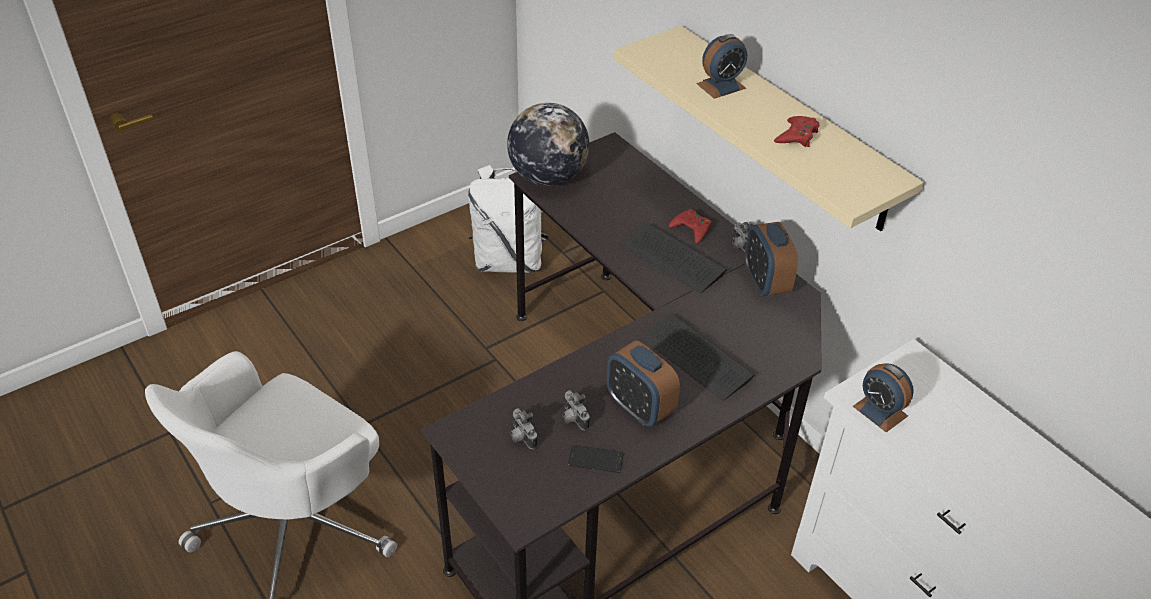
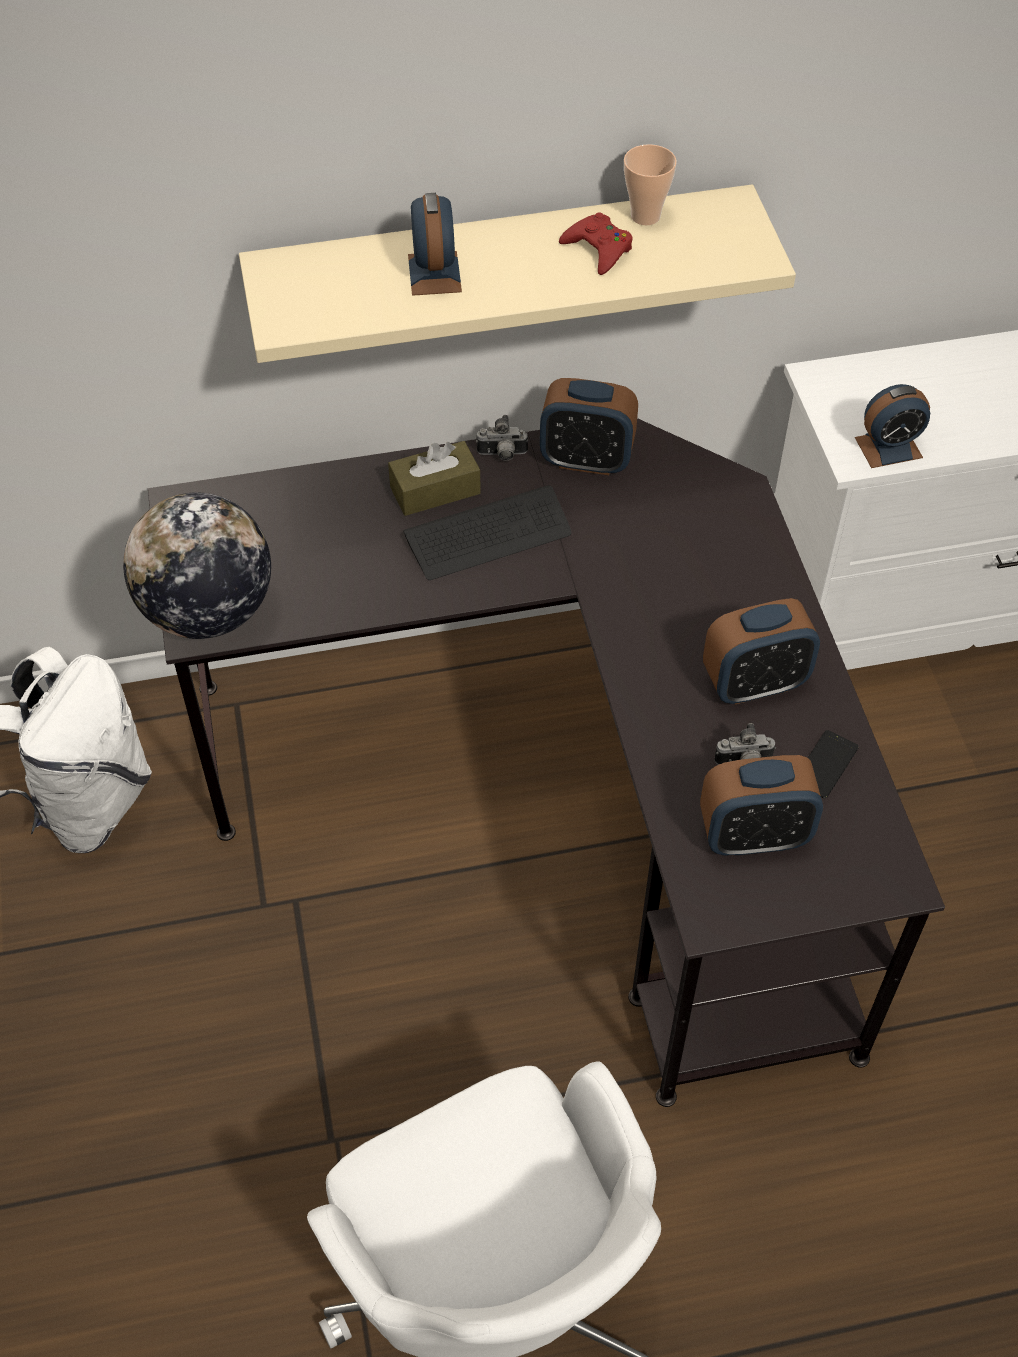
camera: 65 degrees left, 10 degrees up
(521, 437) = (754, 836): camera -> alarm clock
(691, 229) = (435, 490): red game controller -> brown tissue box
(697, 358) = (692, 588): keyboard -> none
(845, 146) = (645, 216): none -> cup

